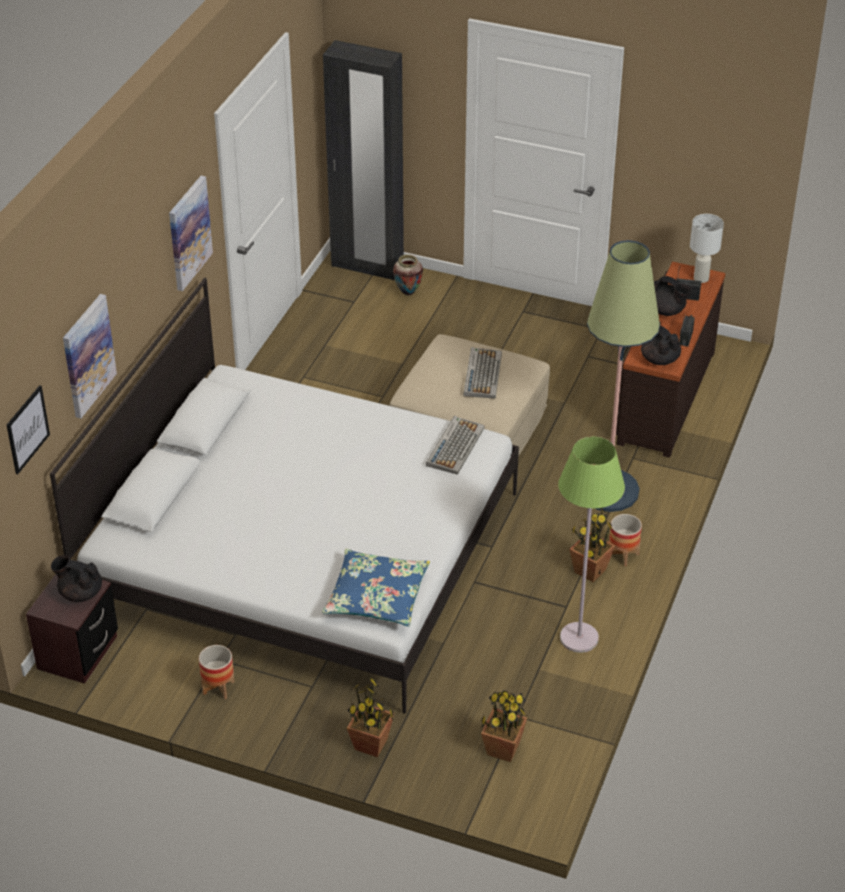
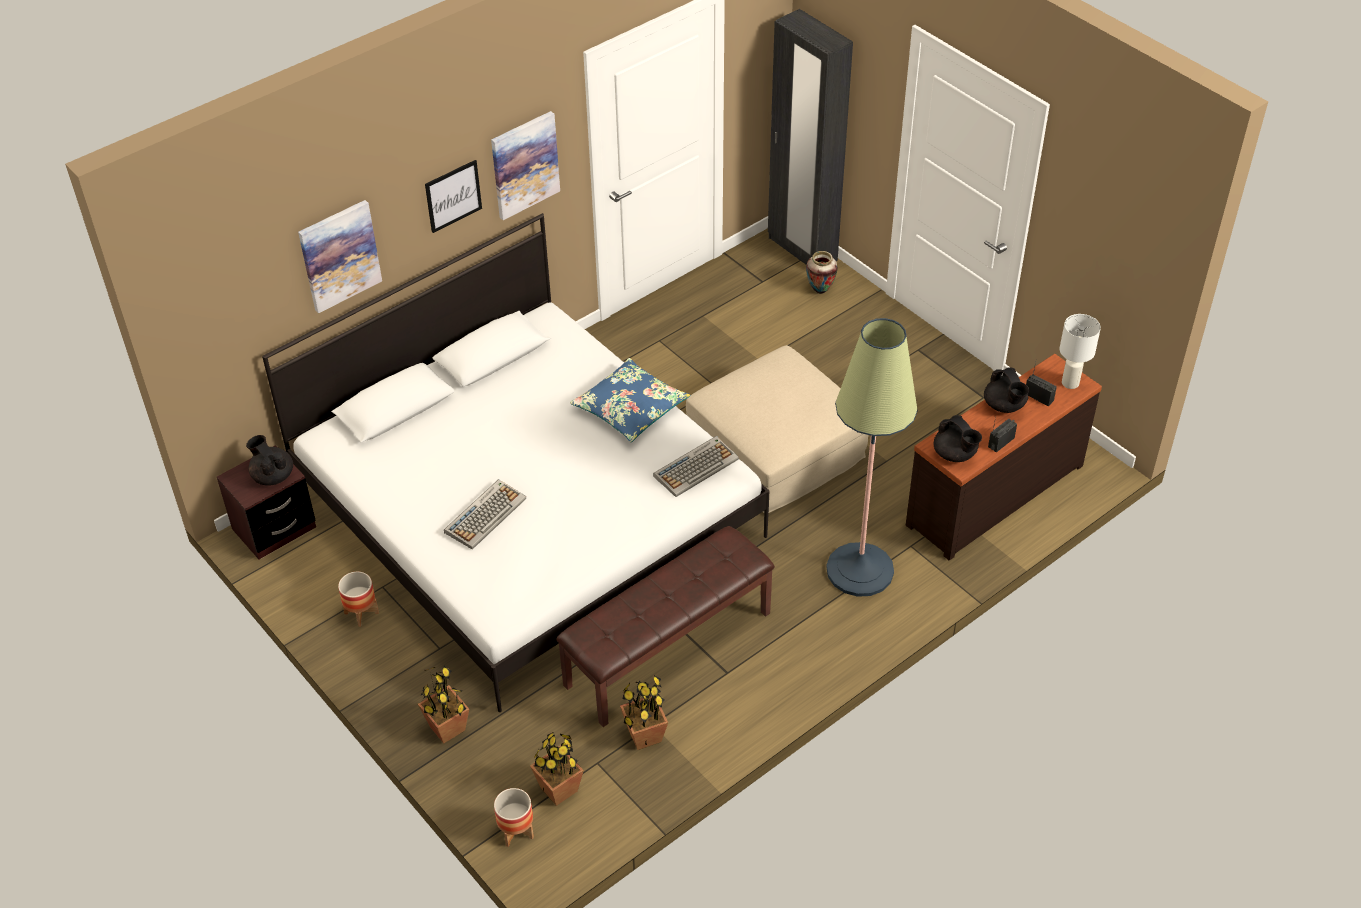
camera: 30 degrees right, 5 degrees up
(27, 429) = (233, 308): picture -> picture (453, 196)
(377, 596) = (507, 589): blue pillow -> blue pillow (630, 408)
(482, 374) = (790, 402): keyboard -> keyboard (485, 514)
(504, 607) = (667, 648): none -> brown bench
(579, 638) = (714, 711): green floor lamp -> none
(590, 571) = (777, 646): potted plant -> potted plant (644, 736)
(623, 555) = (823, 643): planter -> planter (516, 831)
(659, 359) = (955, 454): black teapot -> black teapot turned 150 degrees clockwise

